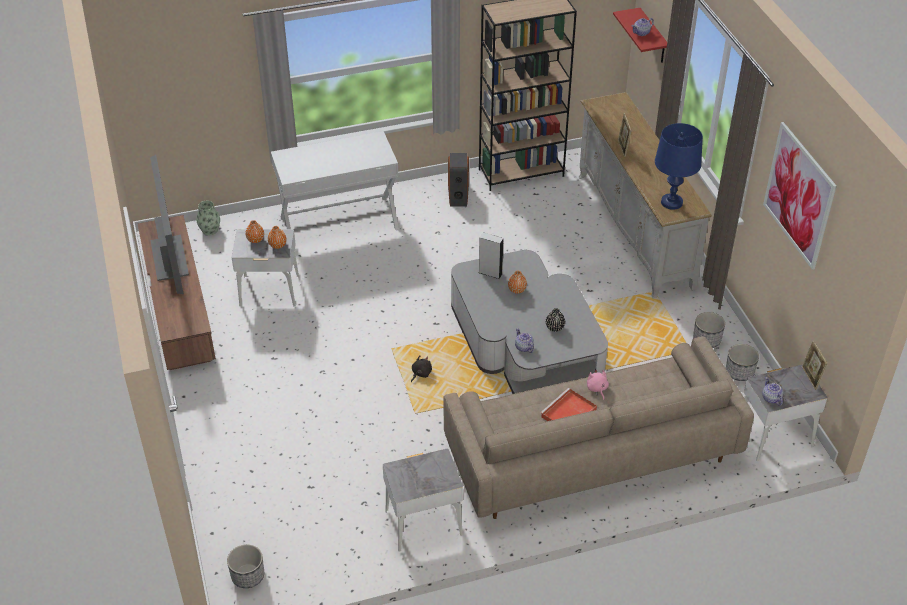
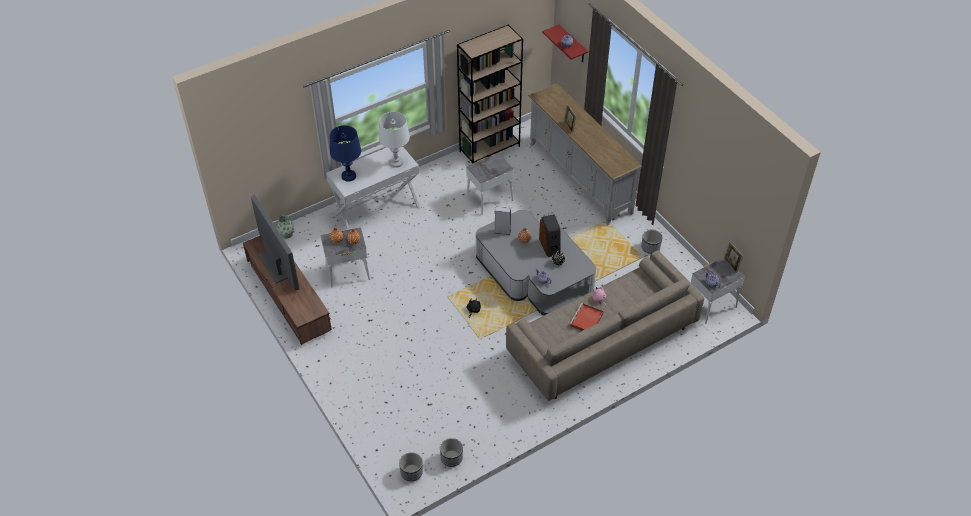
camera: 15 degrees left, 5 degrees up
(369, 155) = (396, 162): none -> white table lamp
(422, 522) = (510, 411): side table -> side table (489, 198)
(458, 195) = (452, 174): speaker -> speaker (550, 246)
(671, 202) = (613, 161): blue table lamp -> blue table lamp (348, 176)
(739, 372) = (677, 266): planter -> planter (451, 458)
(799, 195) = (707, 151): picture -> none

